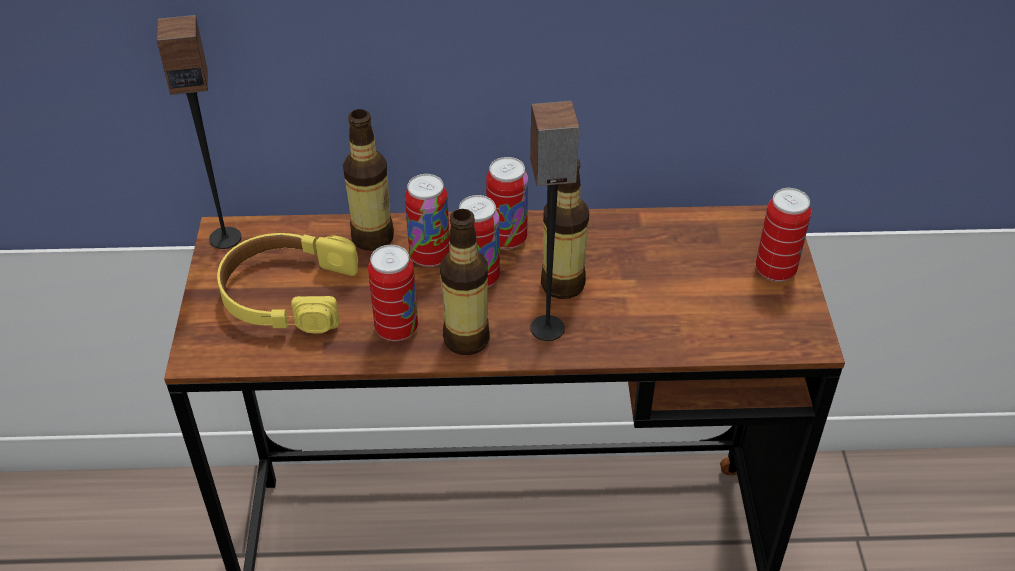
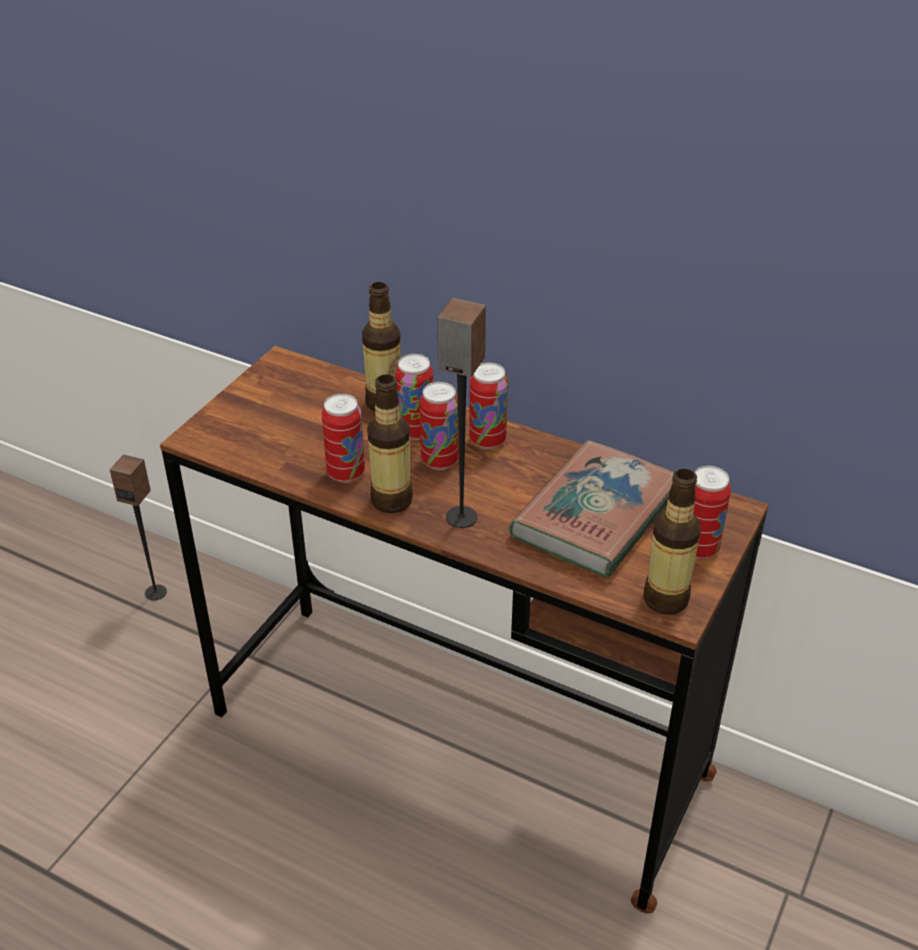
camera: 30 degrees right, 5 degrees down
(225, 237) = (278, 365): speaker -> speaker (156, 592)
(287, 293) = (289, 419): yellow headphones -> none
(562, 284) = (502, 490): bottle -> bottle (665, 599)
(664, 275) = (595, 515): none -> book

